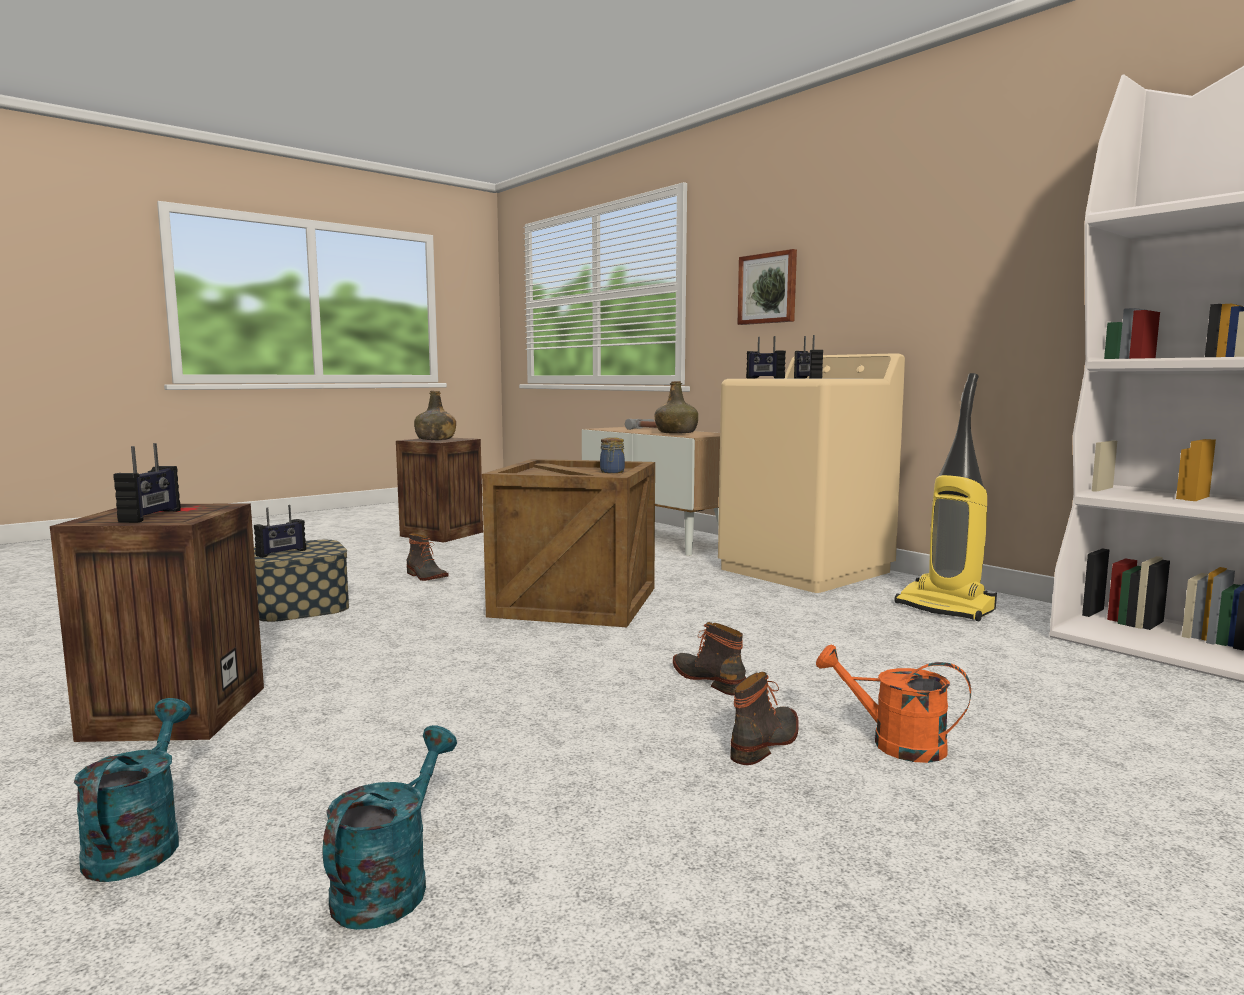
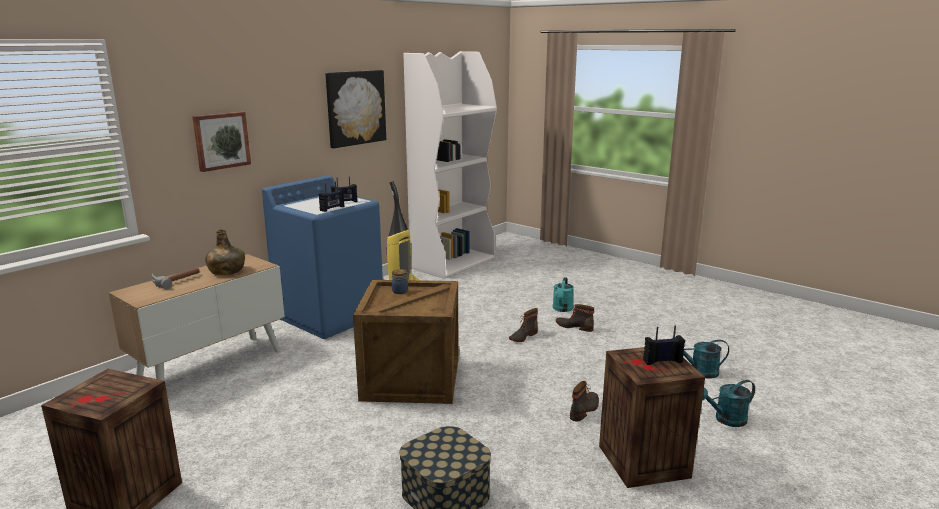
camera: 100 degrees left, 10 degrees up
(281, 553) = (460, 455): radio -> none
(425, 576) = (343, 455): boot -> boot (585, 409)
(435, 439) = (102, 394): green bottle -> none
(805, 570) = (330, 316): beige washing machine -> blue washing machine
(894, 743) = (562, 309): orange watering can -> turquoise watering can
(993, 233) = (355, 108): none -> picture

